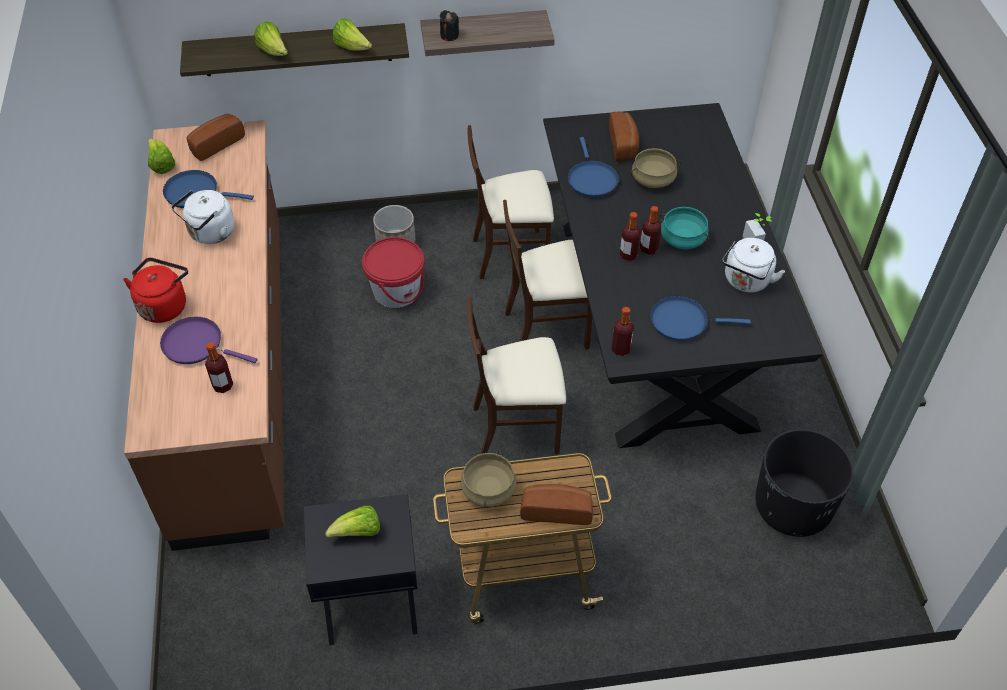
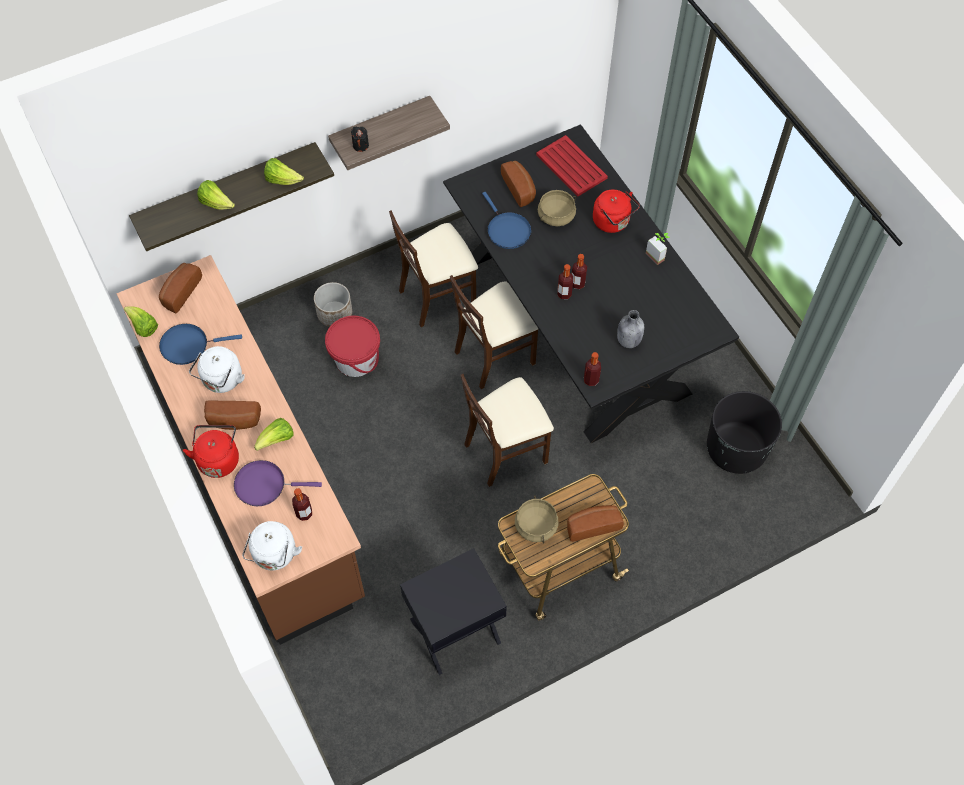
camera: 20 degrees left, 10 degrees up
(200, 275) = (233, 422): none -> bread
(358, 532) = (451, 591): lettuce -> lettuce (277, 440)
(682, 239) = (600, 266): turquoise cooking pot -> none
(683, 321) = (628, 340): blue frying pan -> grey bottle
(691, 137) = (571, 166): none -> red tray
(716, 201) = (613, 222): none -> red kettle
(746, 282) = (662, 290): white kettle -> white kettle (274, 556)

